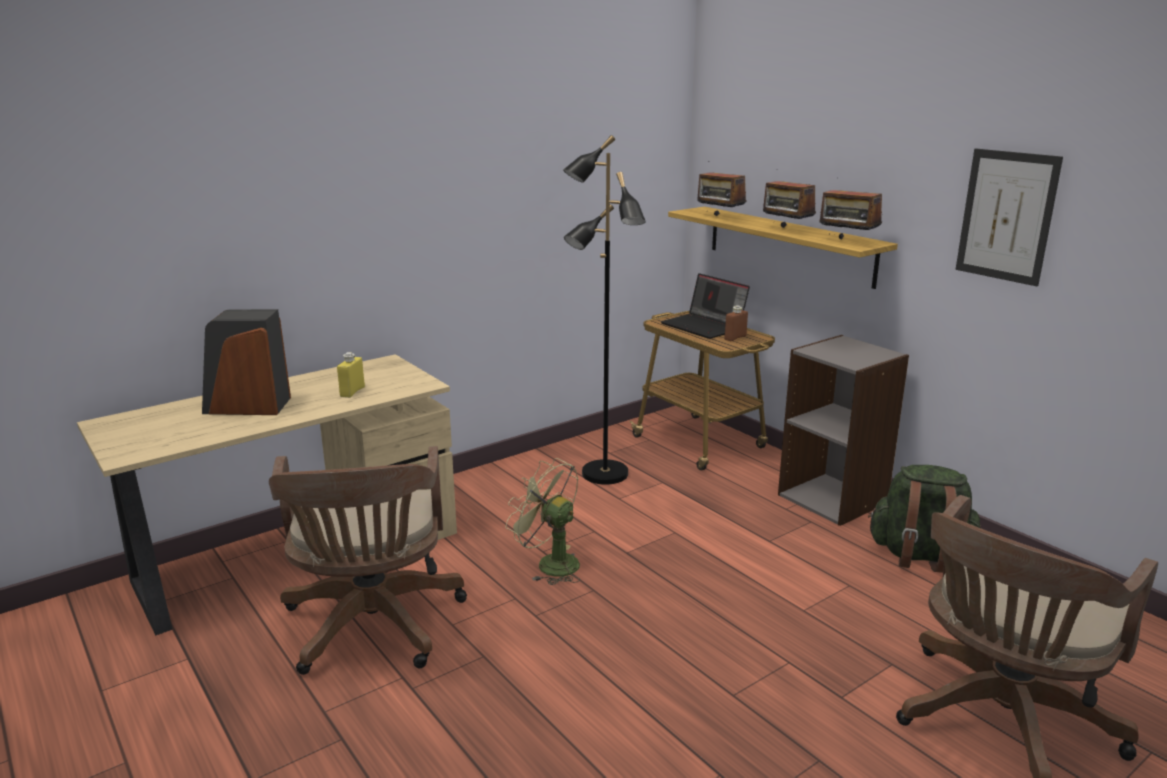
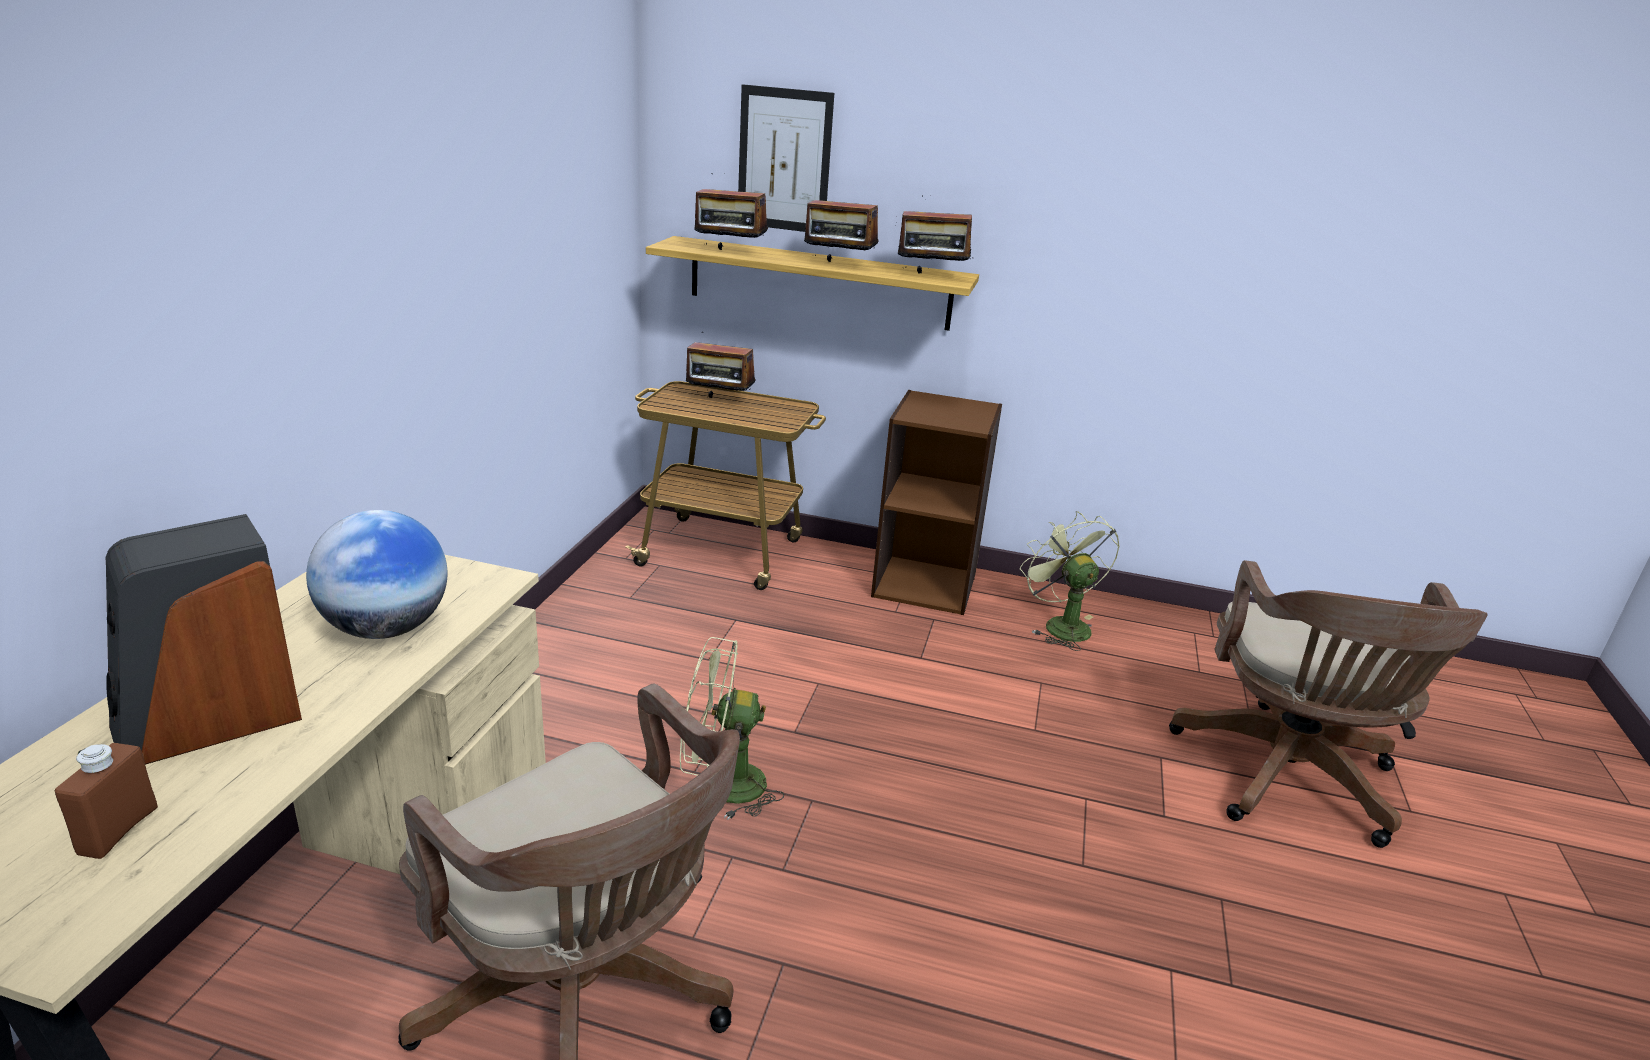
camera: 40 degrees left, 5 degrees up
(352, 392) = (386, 629): yellow bottle -> globe
(604, 474) = (655, 631): black floor lamp -> none
(704, 326) = (719, 401): laptop -> radio
(735, 338) = (775, 411): brown bottle -> brown bottle (118, 830)
(833, 498) = (925, 584): grey bookcase -> brown bookcase
(920, 556) = (1060, 625): green backpack -> green fan
(1006, 216) = (1118, 237): picture -> picture (784, 160)

